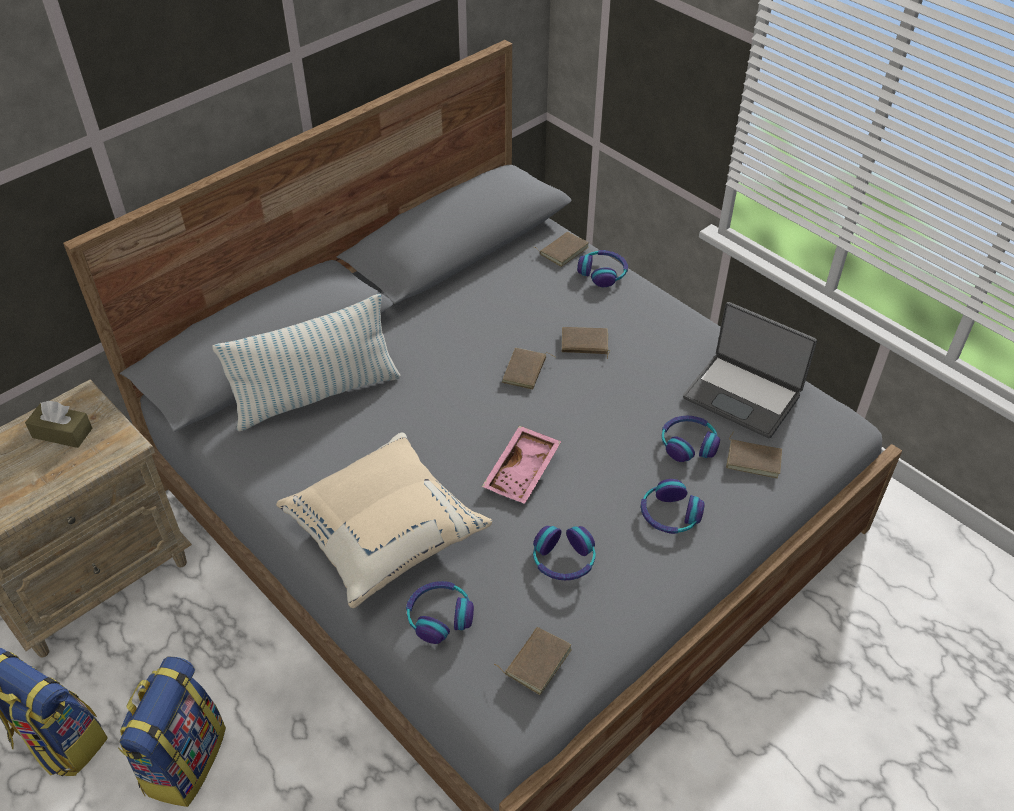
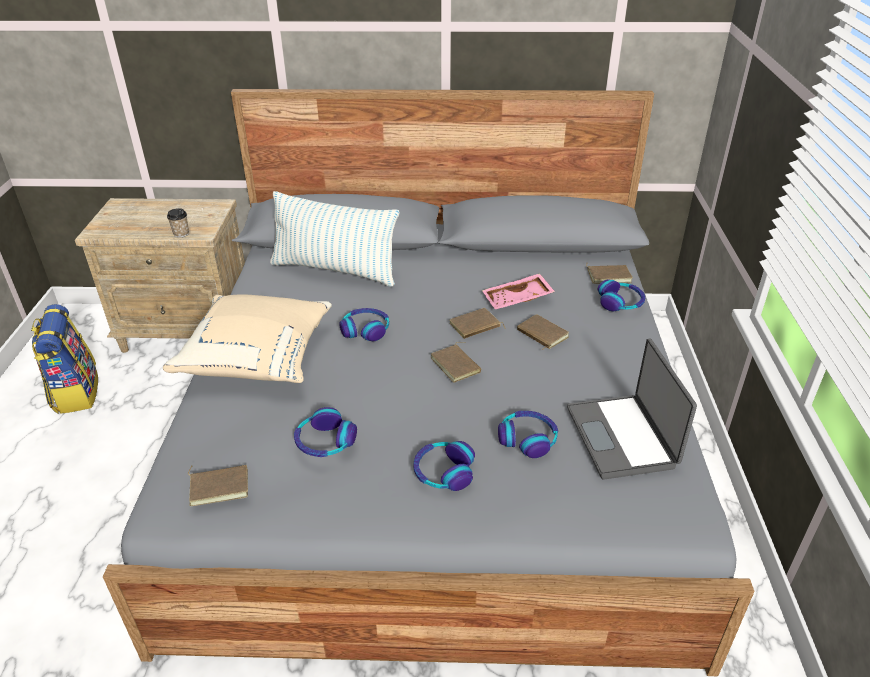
camera: 45 degrees right, 10 degrees down
(62, 433) = (187, 214): brown tissue box -> none
(99, 461) = (181, 234): none -> cup
(184, 759) = (102, 444): backpack -> none
(439, 616) = (212, 418): headphones -> headphones (365, 330)
(523, 472) = (381, 377): pink tray -> pink tray (517, 300)
(754, 459) = (566, 483): brown book -> brown book (457, 365)

